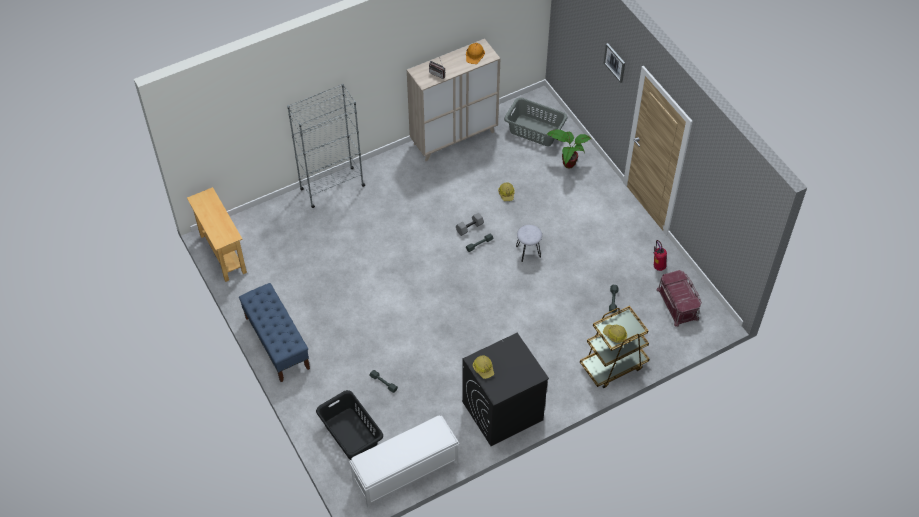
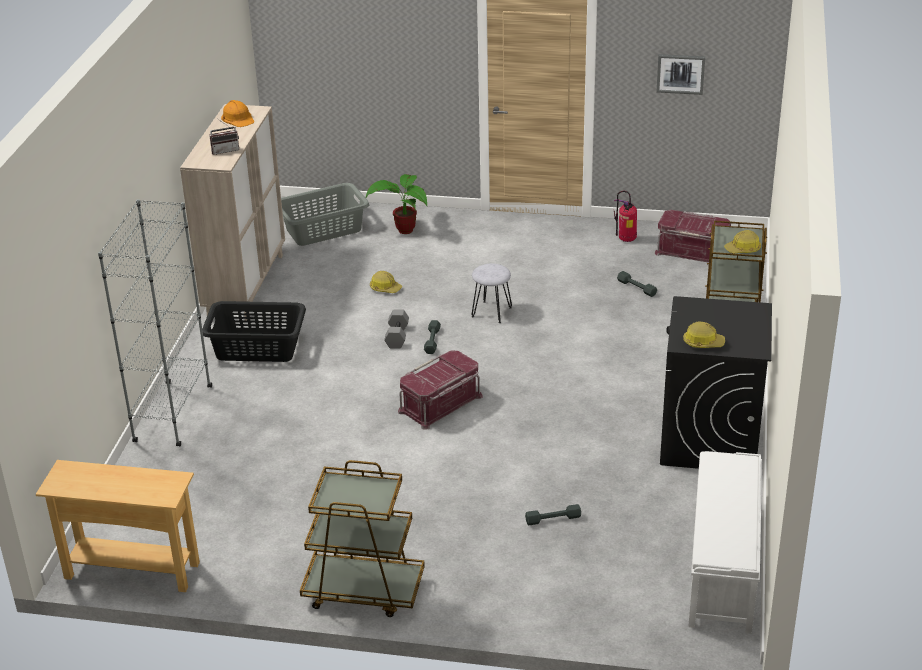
camera: 50 degrees left, 20 degrees down
(277, 343) = (363, 590): blue bench -> brown cart
(351, 433) = (606, 590): black laundry basket -> black laundry basket (257, 347)
(431, 283) = (441, 404): none -> red storage box
(615, 62) = (418, 24): picture -> picture (680, 73)

